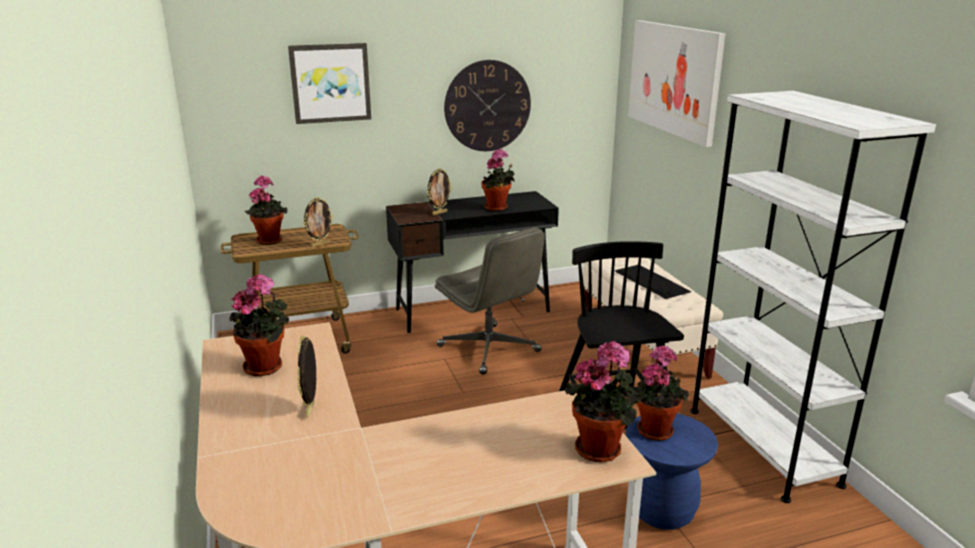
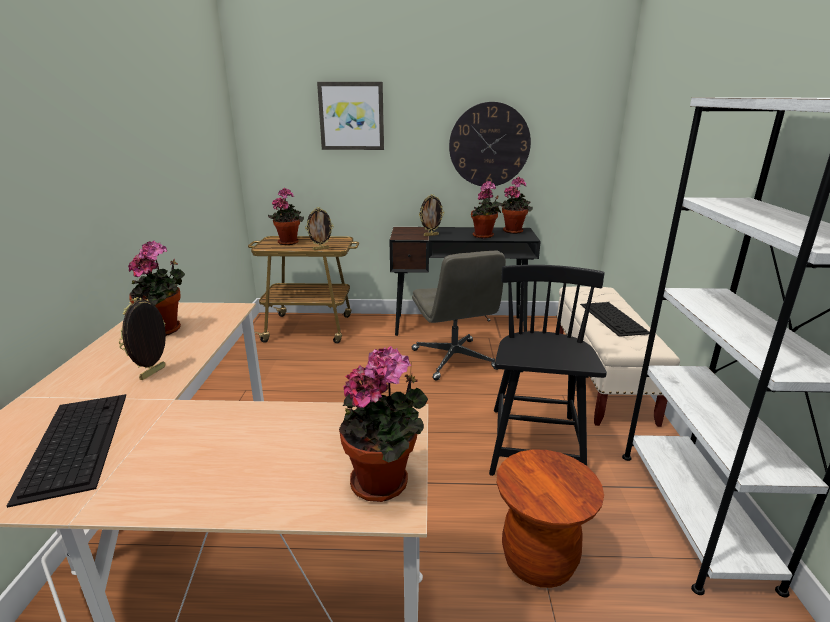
camera: 20 degrees right, 0 degrees up
(314, 479) = (75, 442): none -> keyboard
(655, 429) = (534, 469): potted plant -> potted plant (513, 231)
(662, 511) = (538, 561): blue stool -> brown stool
(673, 79) = (666, 115): picture -> none

